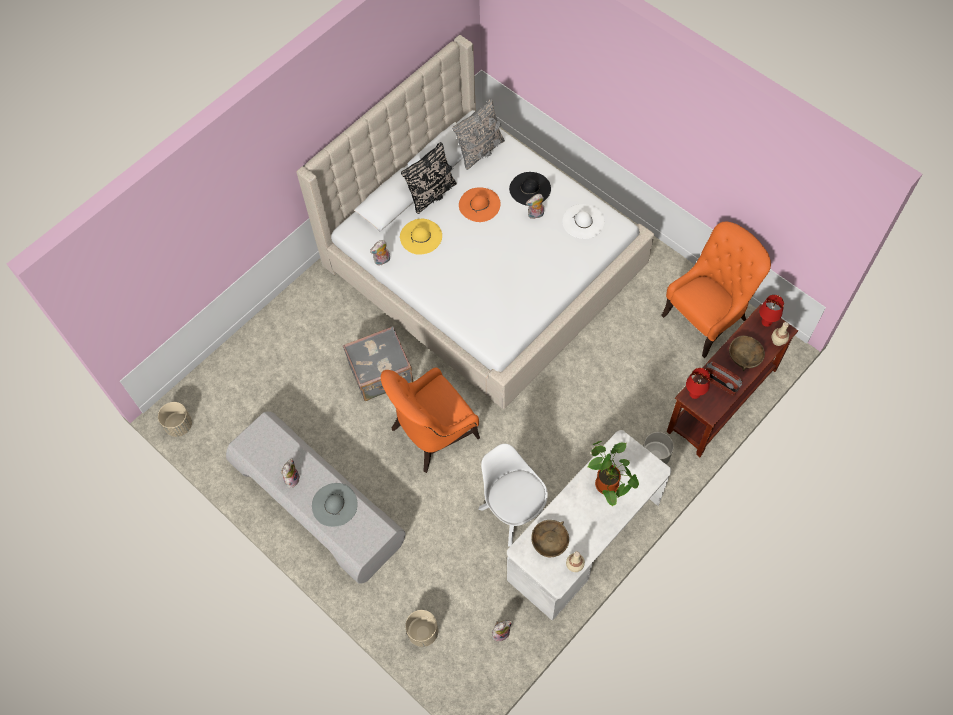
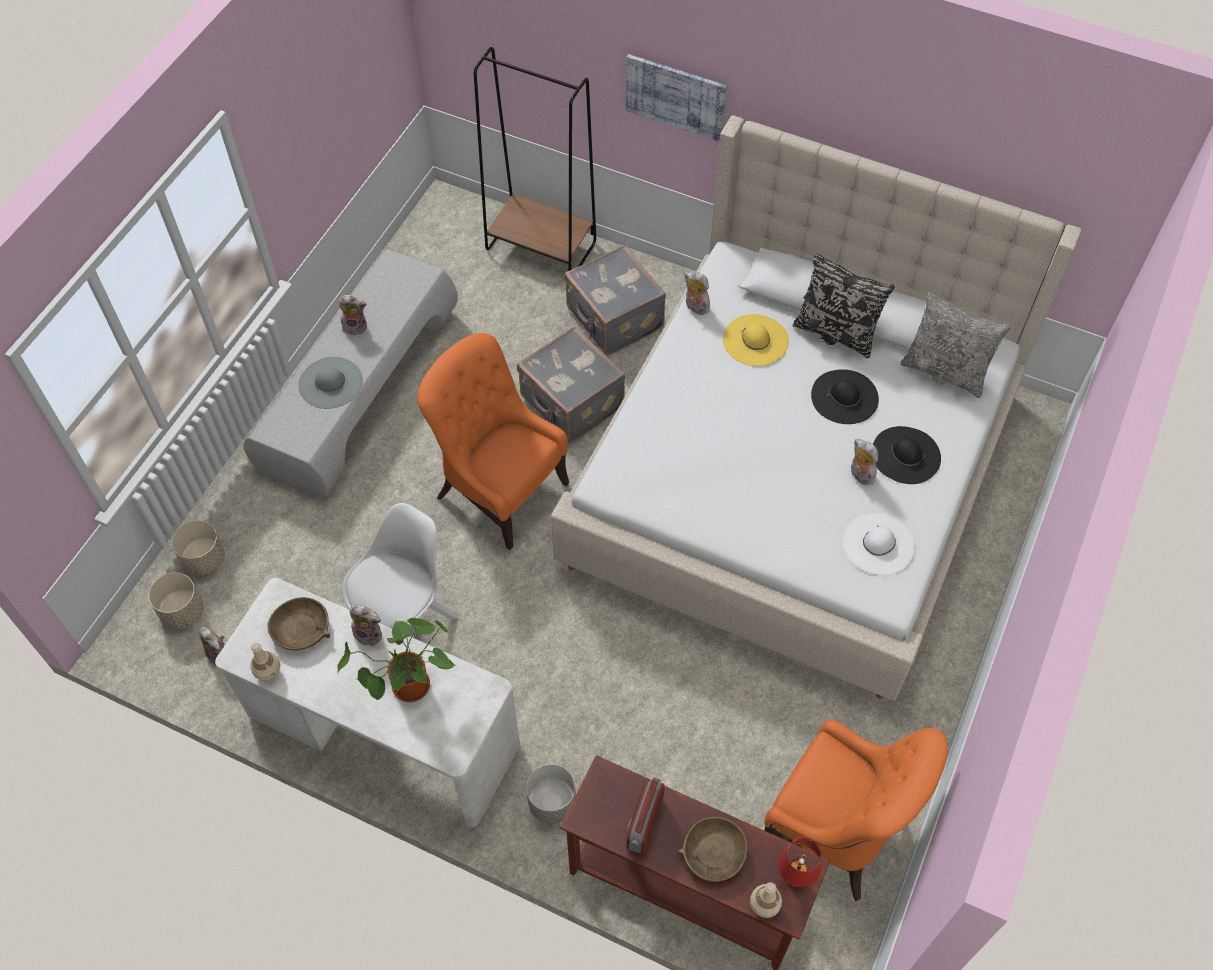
camera: 70 degrees right, 5 degrees down
(179, 425) = (428, 217): beige planter -> beige planter (182, 612)
(241, 358) = (541, 247): none -> clothes rack
(258, 199) = (675, 96): none -> picture
(323, 331) = (613, 319): none -> grey suitcase
(479, 204) = (844, 397): orange hat -> black hat
(564, 500) = (370, 633): none -> plush toy
(694, 394) = (610, 784): red table lamp -> none

